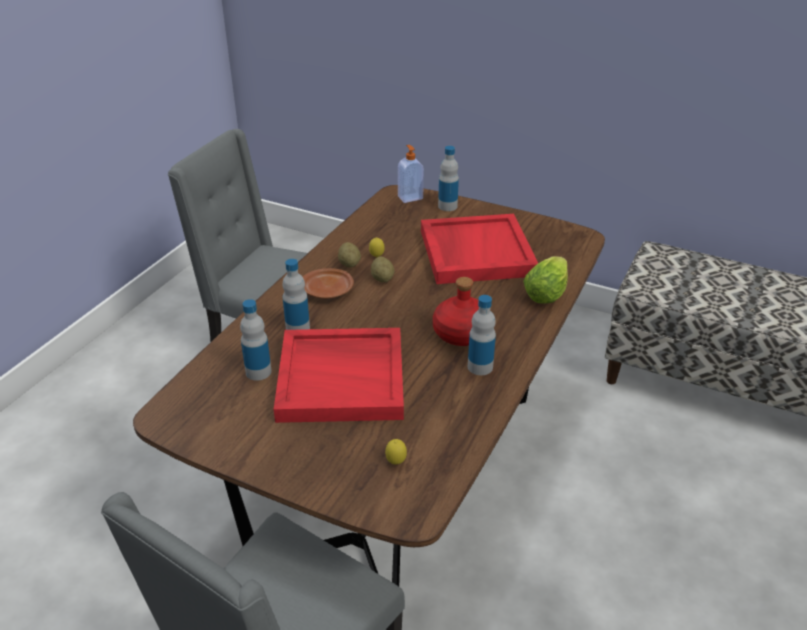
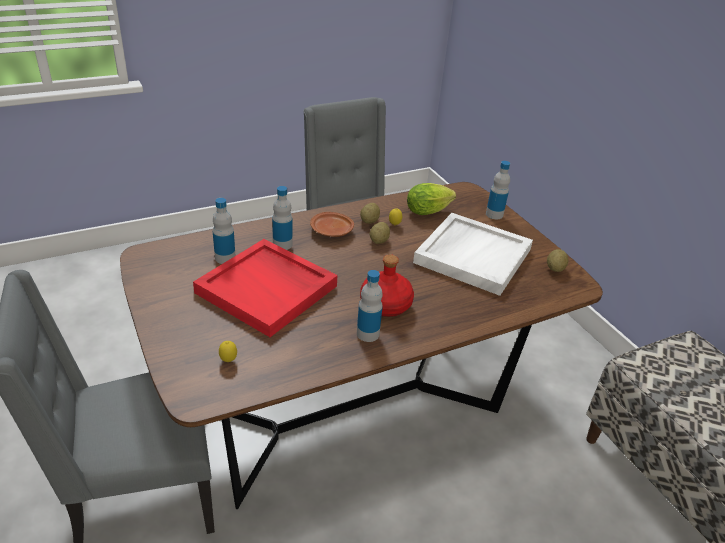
camera: 35 degrees right, 0 degrees up
(410, 197) = (473, 196): soap dispenser -> none
(475, 252) = (472, 255): red tray -> white tray
(547, 292) = (492, 311): lettuce -> lettuce (430, 211)
(548, 231) = (555, 268): none -> potato

